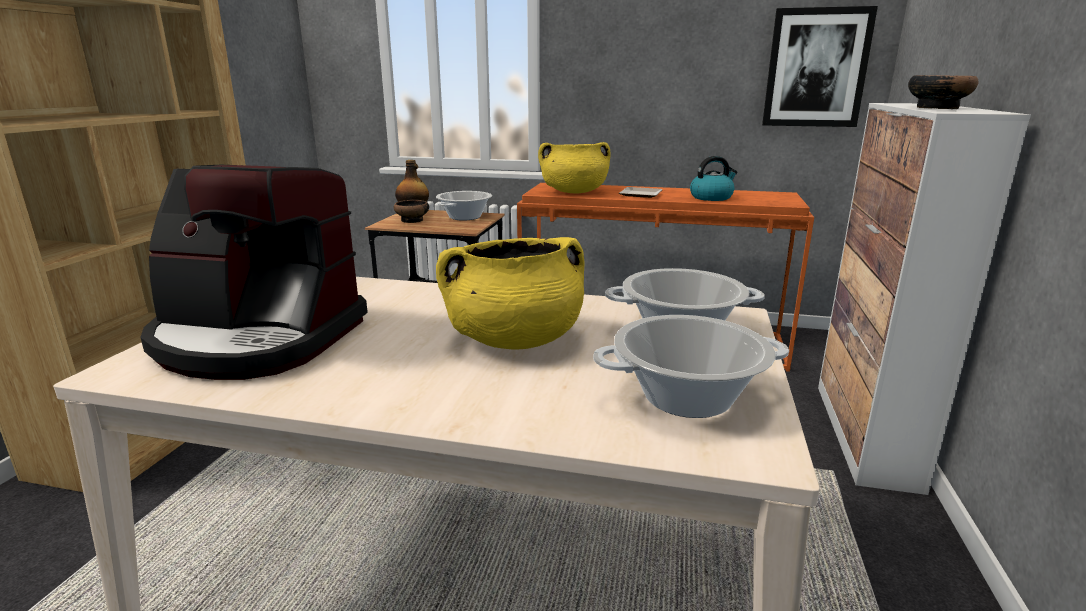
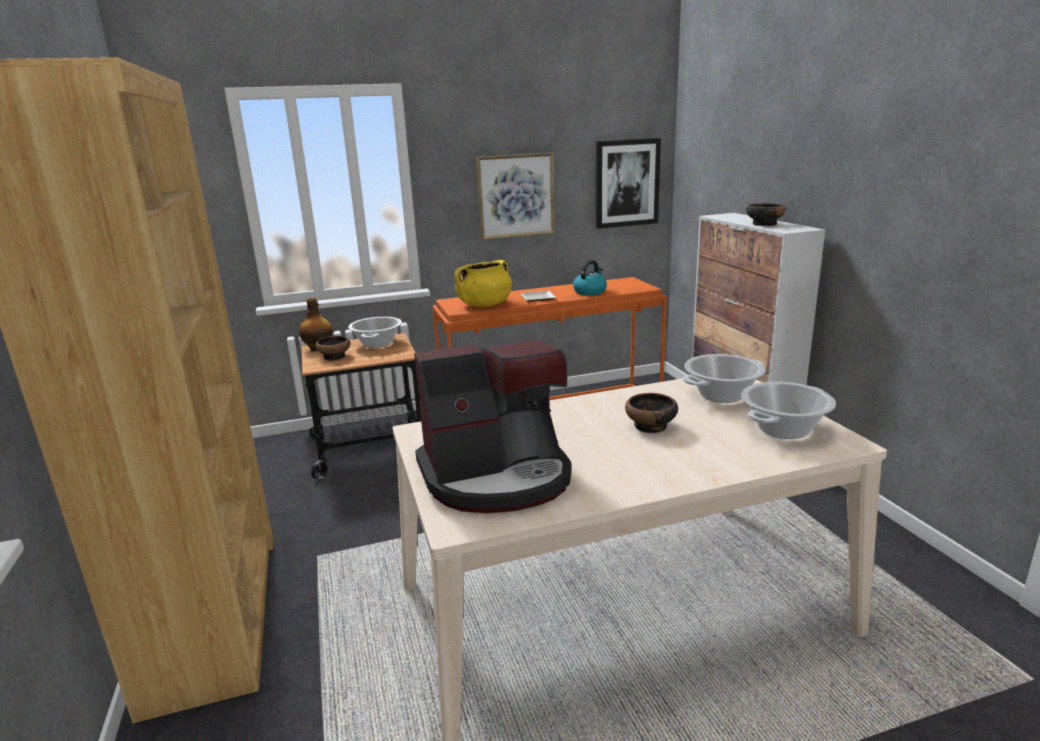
camera: 30 degrees left, 0 degrees up
(515, 340) = (651, 426): yellow cooking pot -> bowl
(659, 74) = (515, 196): none -> picture

